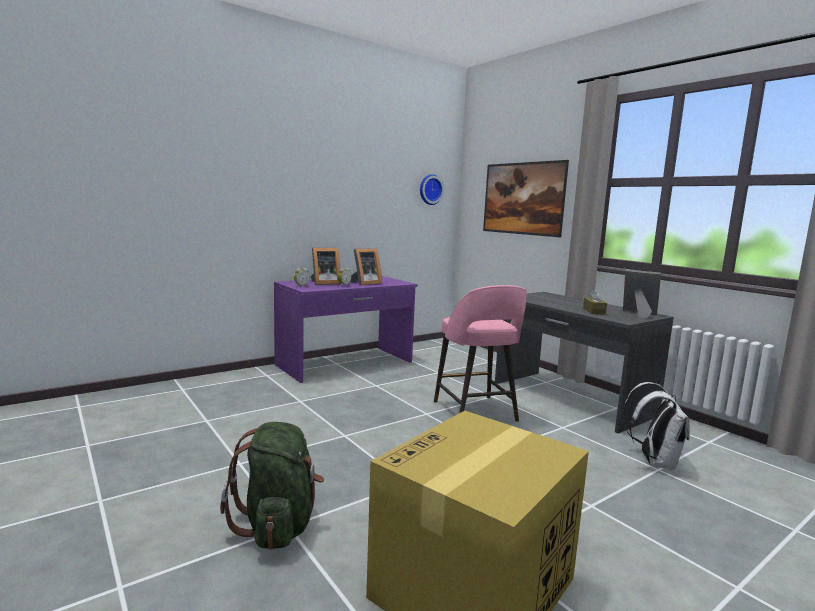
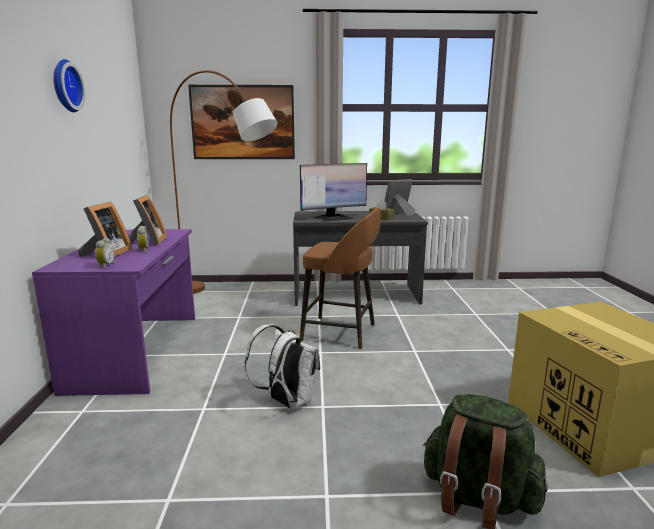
camera: 55 degrees left, 5 degrees up
(430, 189) = (128, 113): wall clock -> wall clock (64, 86)
(460, 361) = (228, 300): none -> brown floor lamp
(475, 412) = (341, 332): pink stool -> brown stool
(548, 301) = (333, 218): none -> monitor
(654, 461) = (465, 311): white backpack -> white backpack (286, 402)

